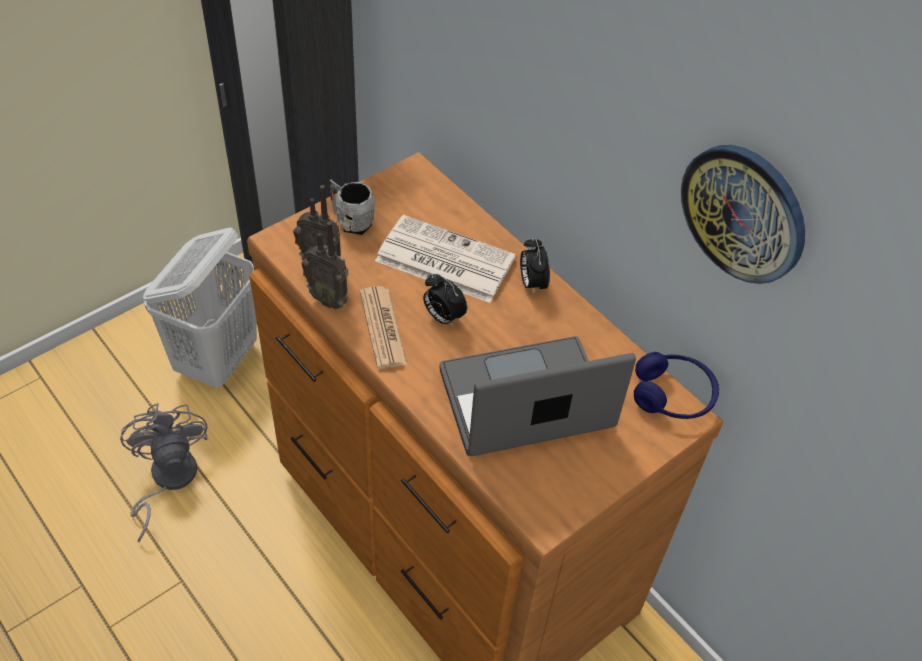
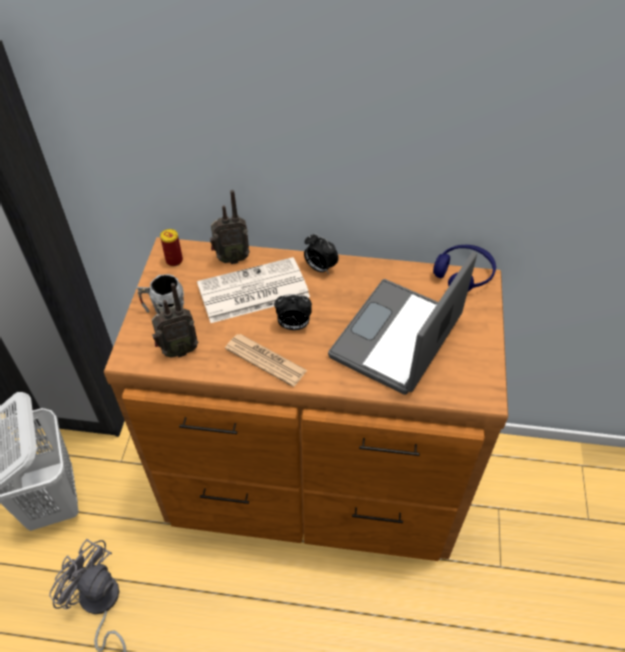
camera: 40 degrees left, 0 degrees up
(329, 298) = (209, 368): radio -> radio (231, 258)
(408, 183) = (174, 260): none -> can
(744, 213) = (486, 118): wall clock -> none

